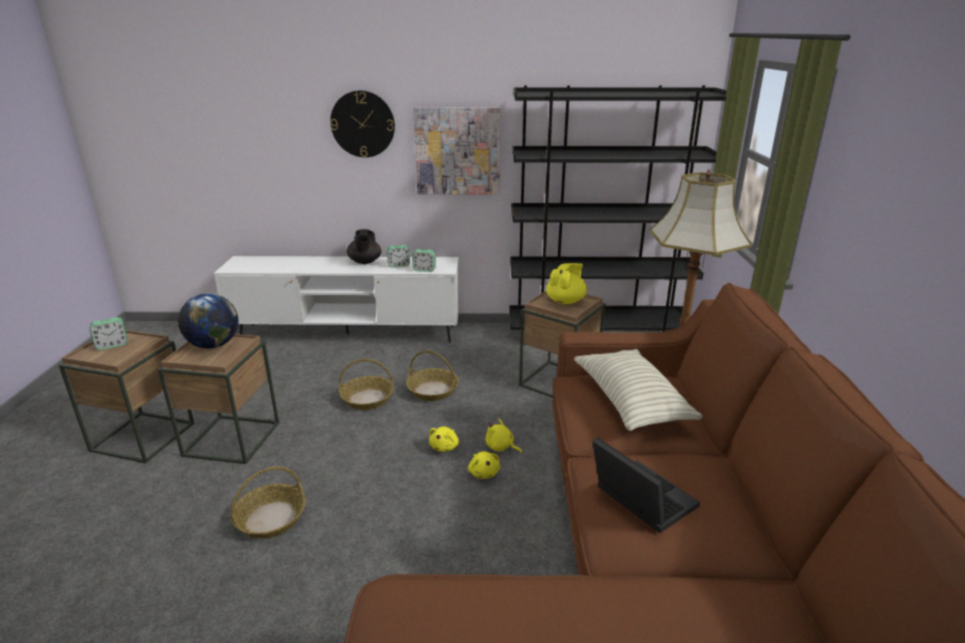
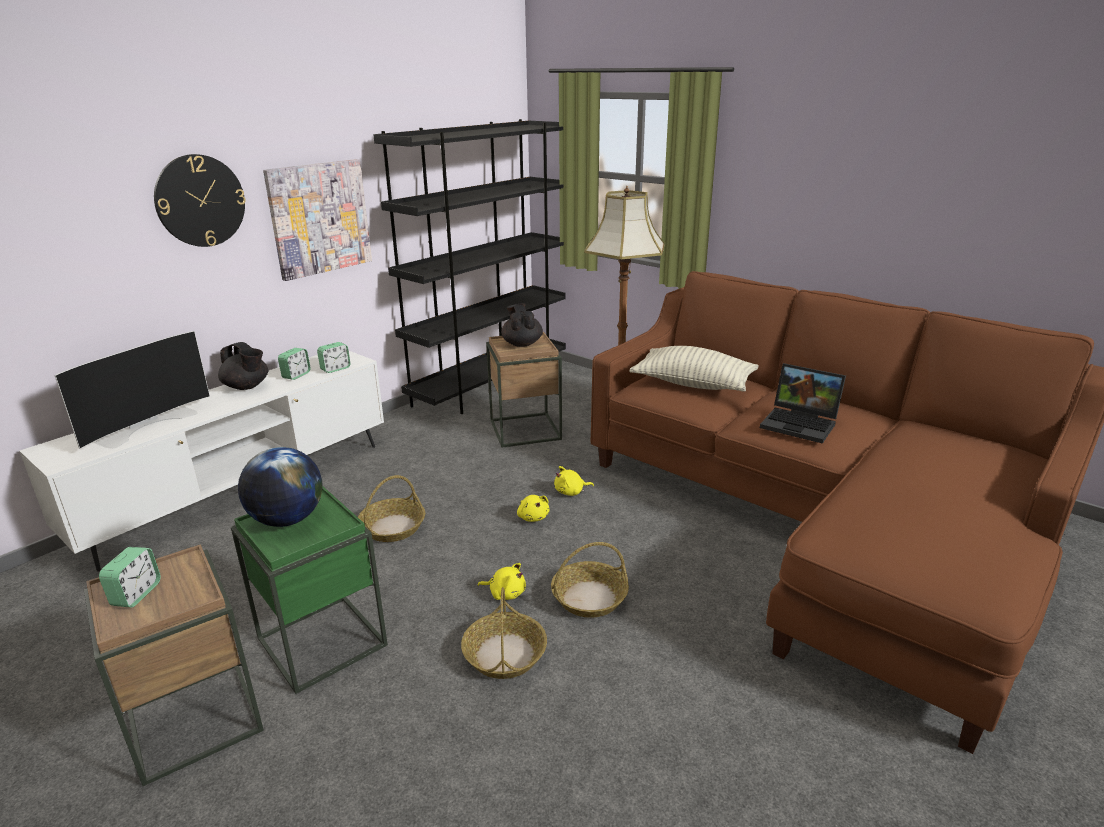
camera: 50 degrees left, 0 degrees up
(232, 439) = (321, 642): brown side table -> green side table
(288, 264) = (146, 425): none -> television
(433, 390) = (440, 488): basket -> basket (589, 597)
(483, 472) = (591, 513): yellow plush toy -> yellow plush toy (505, 593)
(566, 301) = (522, 344): yellow teapot -> black teapot
(638, 499) = (801, 424): laptop -> laptop turned 150 degrees counterclockwise

